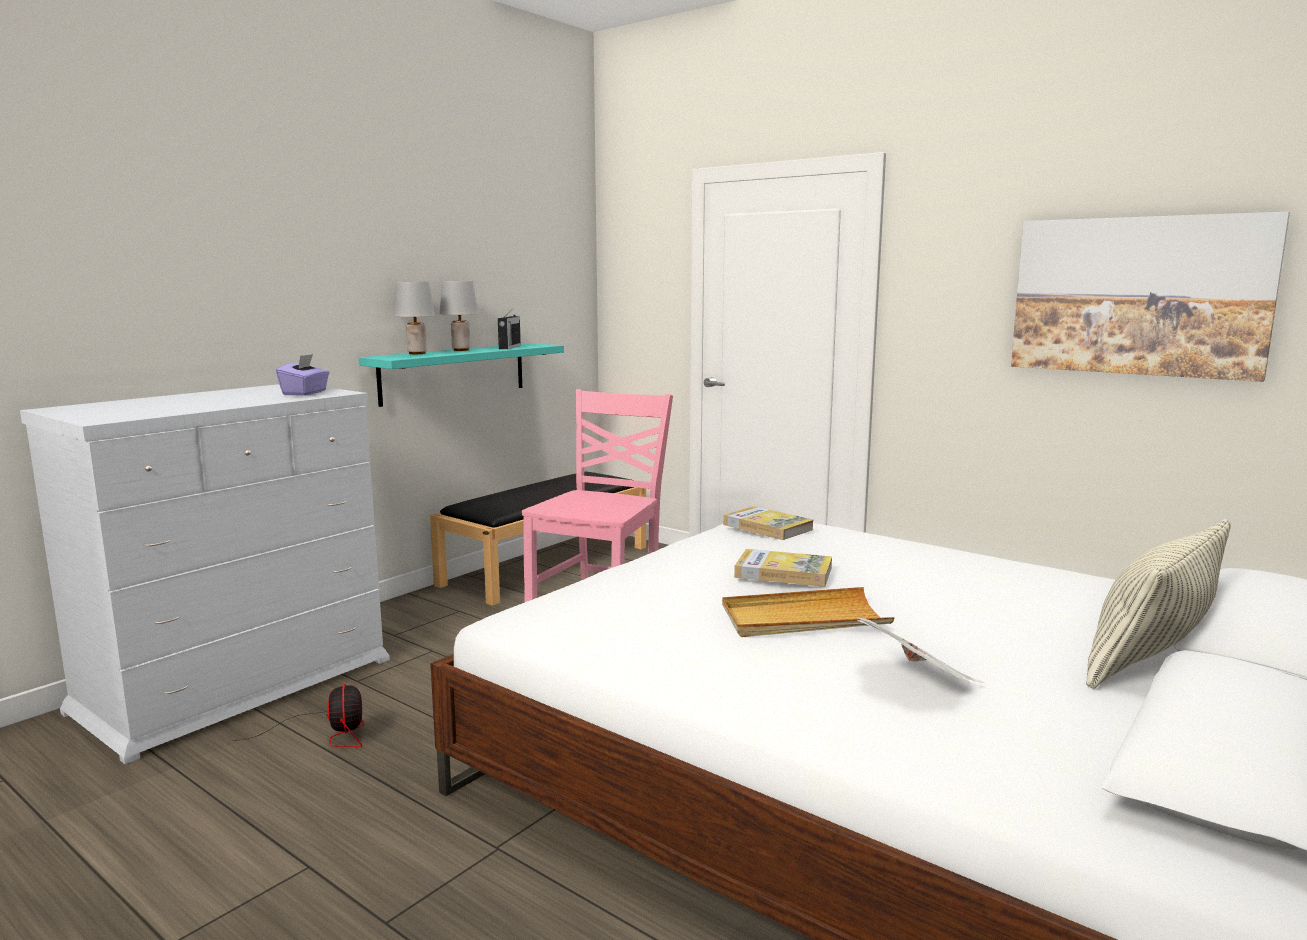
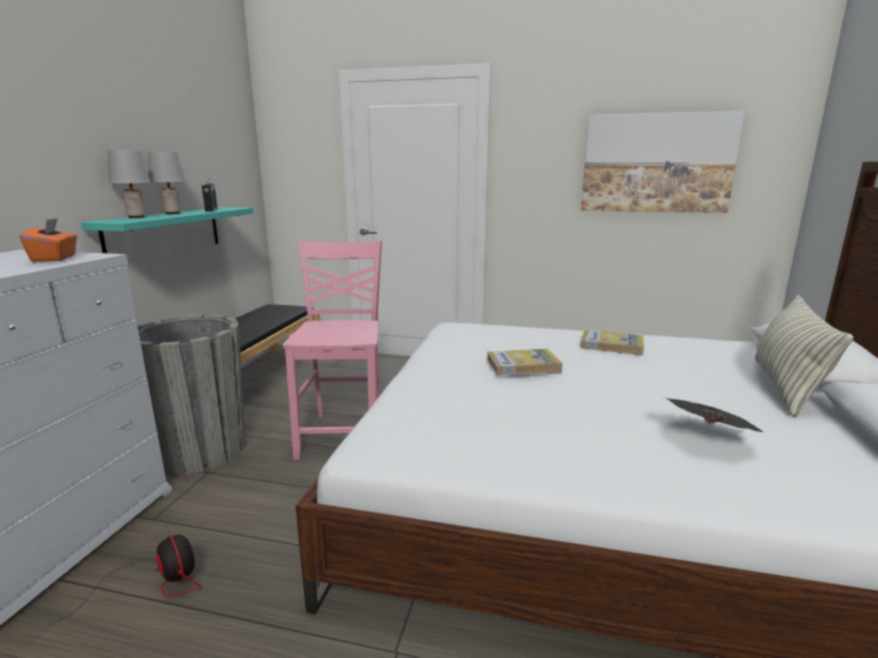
camera: 25 degrees left, 5 degrees up
(305, 393) = (55, 258): purple tissue box -> orange tissue box
(440, 629) = (203, 451): none -> grey planter
(767, 527) = (470, 332): book -> book (611, 345)
(803, 619) = (580, 400): beige tray -> none

